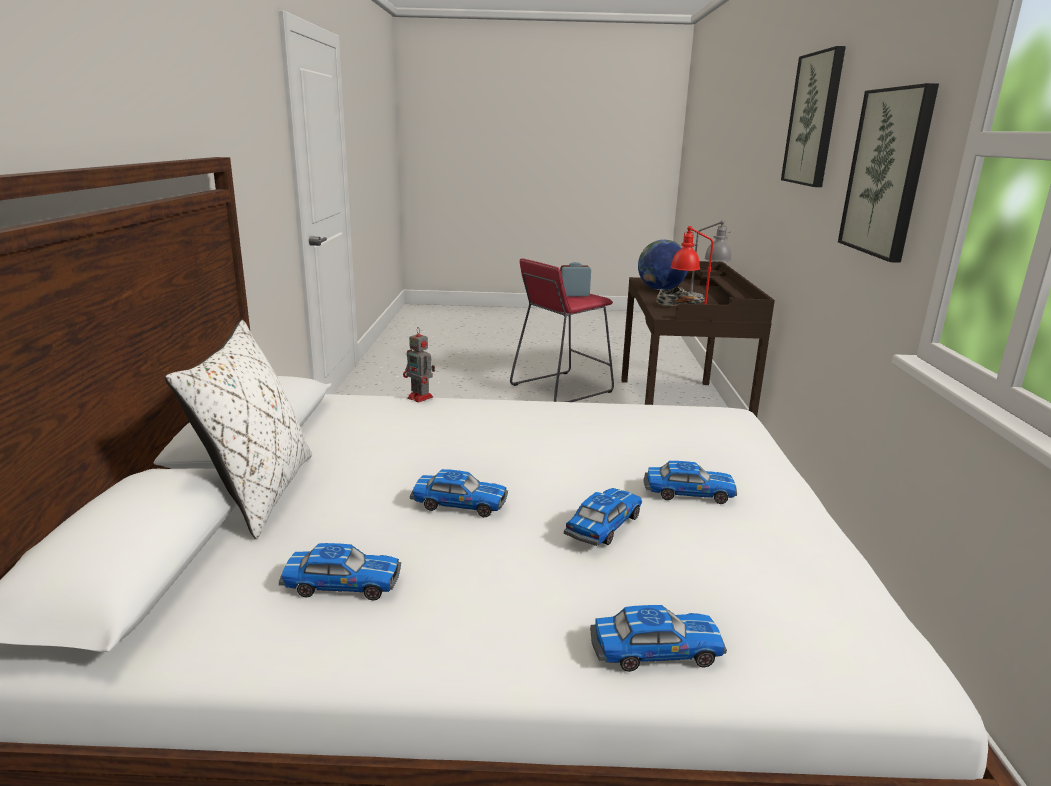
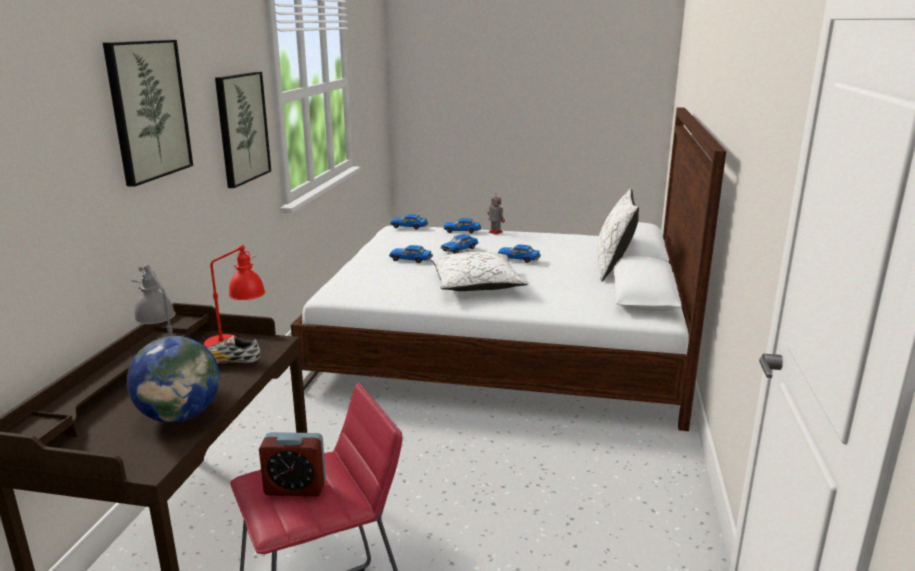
camera: 170 degrees left, 0 degrees up
(341, 584) = (559, 244): toy car -> toy car (409, 227)
(421, 398) = (548, 314): toy robot -> toy robot (495, 232)
(529, 436) = (476, 285): none -> white pillow

